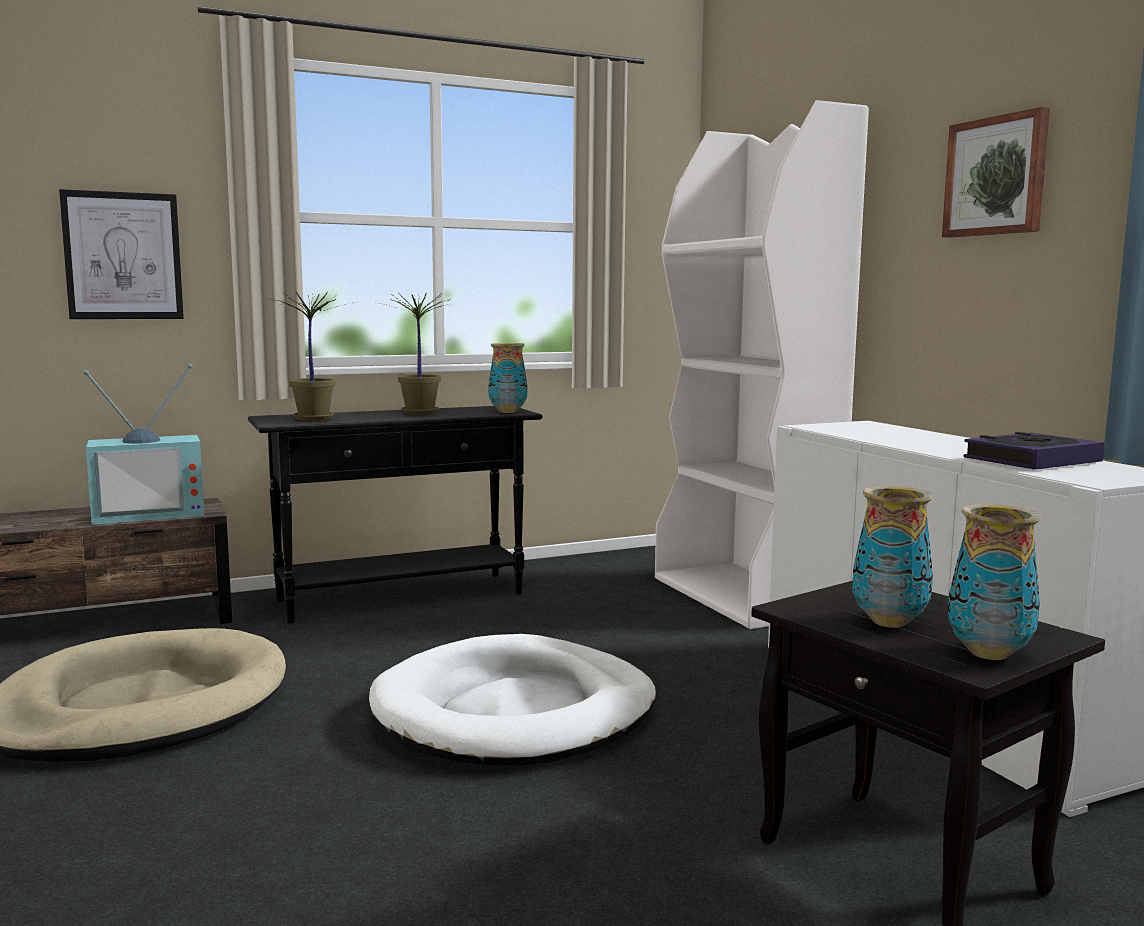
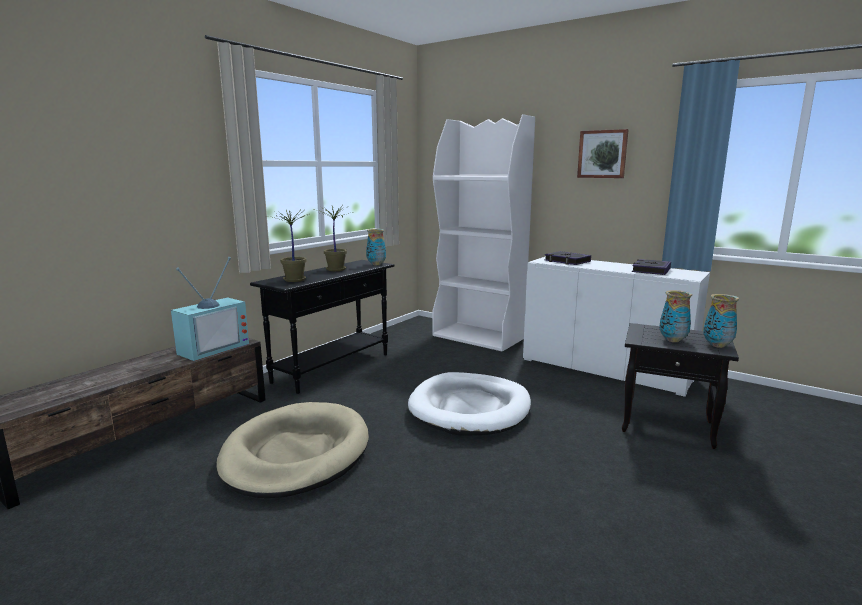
camera: 30 degrees left, 5 degrees up
(123, 256) = (165, 191): picture -> none
(873, 431) = (567, 261): none -> book

